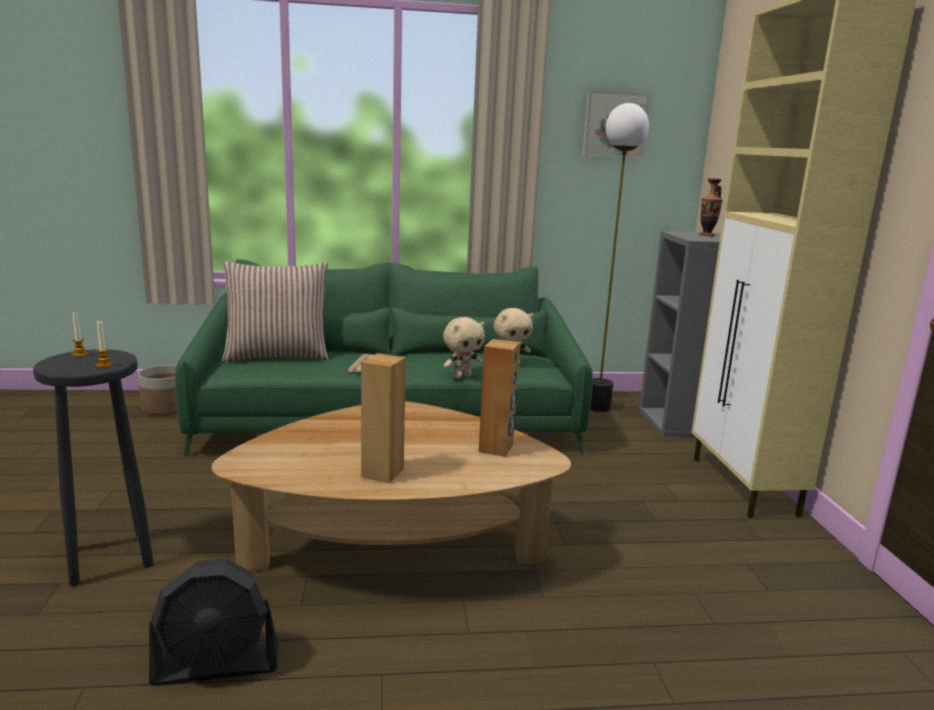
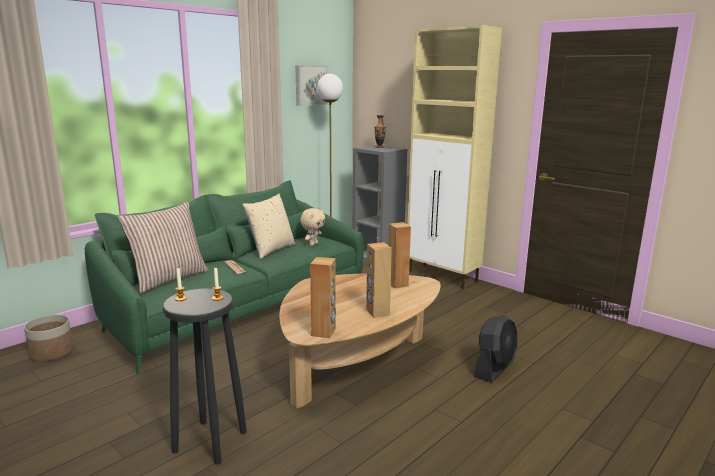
camera: 40 degrees left, 0 degrees up
(217, 665) = (367, 446): black fan -> black fan (494, 368)
(265, 469) = (324, 332): none -> brown speaker
(444, 357) = (271, 250): none -> beige pillow
(462, 376) = (300, 257): beige plush toy -> none

